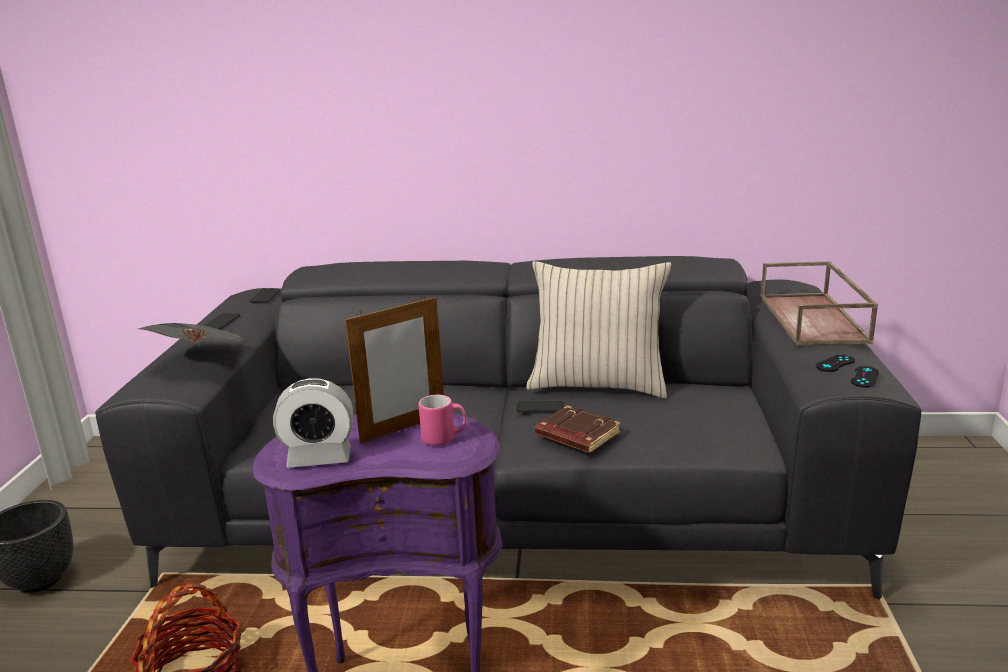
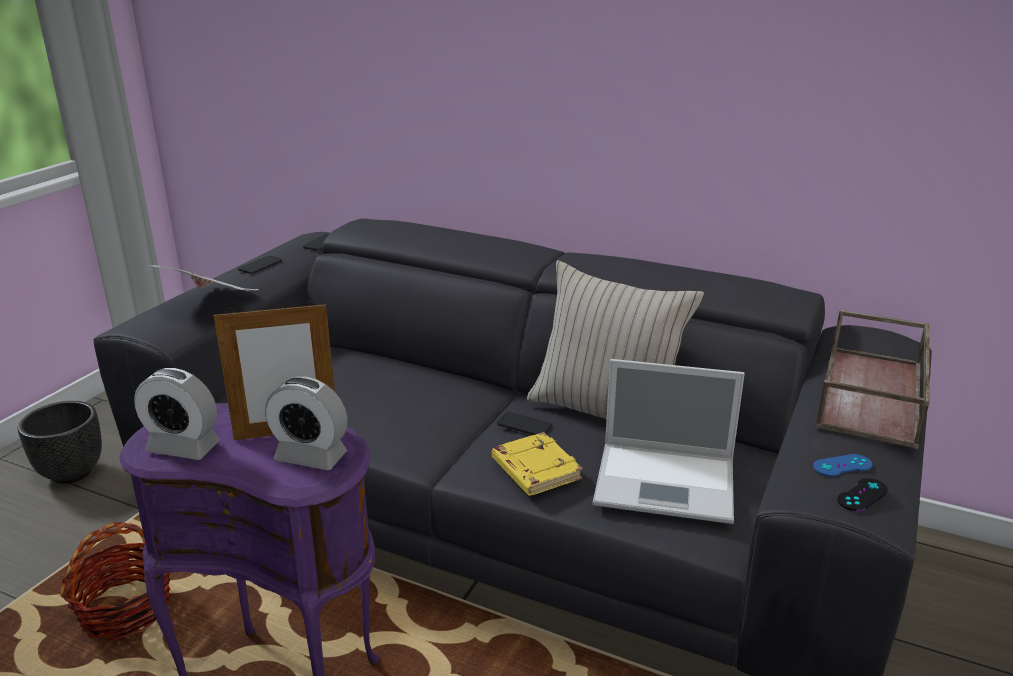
camera: 20 degrees right, 5 degrees up
(444, 439) = (311, 457): pink mug -> alarm clock
(576, 435) = (534, 469): brown book -> yellow book
(687, 420) = (668, 482): none -> laptop
(835, 363) = (842, 466): black game controller -> blue game controller

